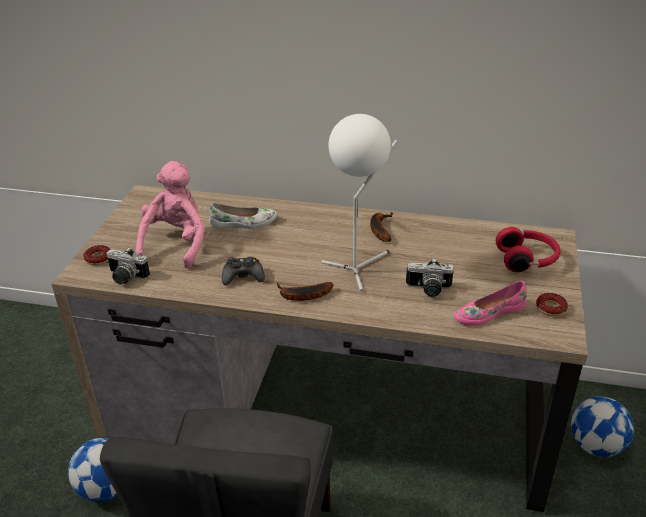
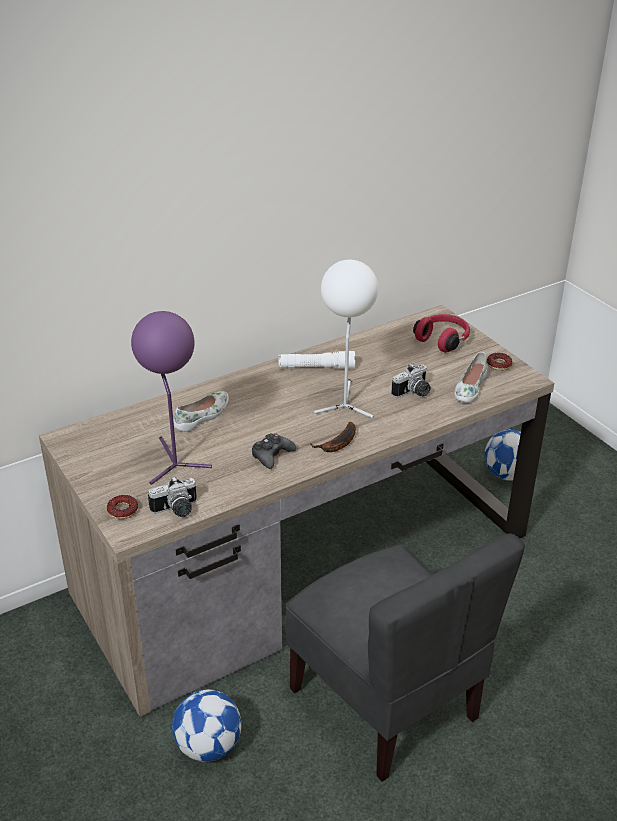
camera: 45 degrees left, 0 degrees up
(176, 244) = (173, 462): pink plush toy -> purple table lamp
(379, 229) = (316, 367): banana -> white flashlight
(488, 312) = (469, 387): pink shoe -> white shoe

